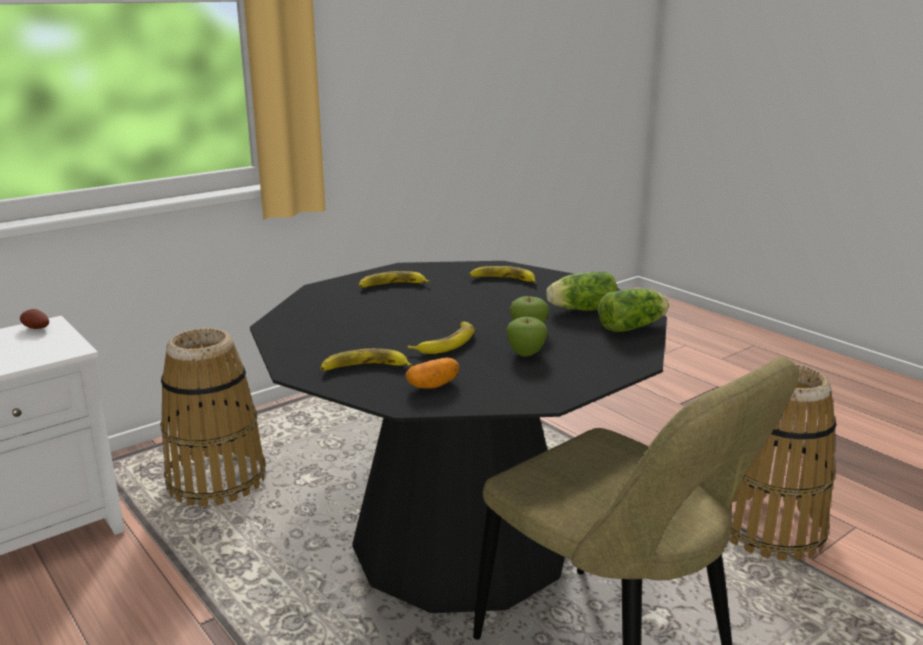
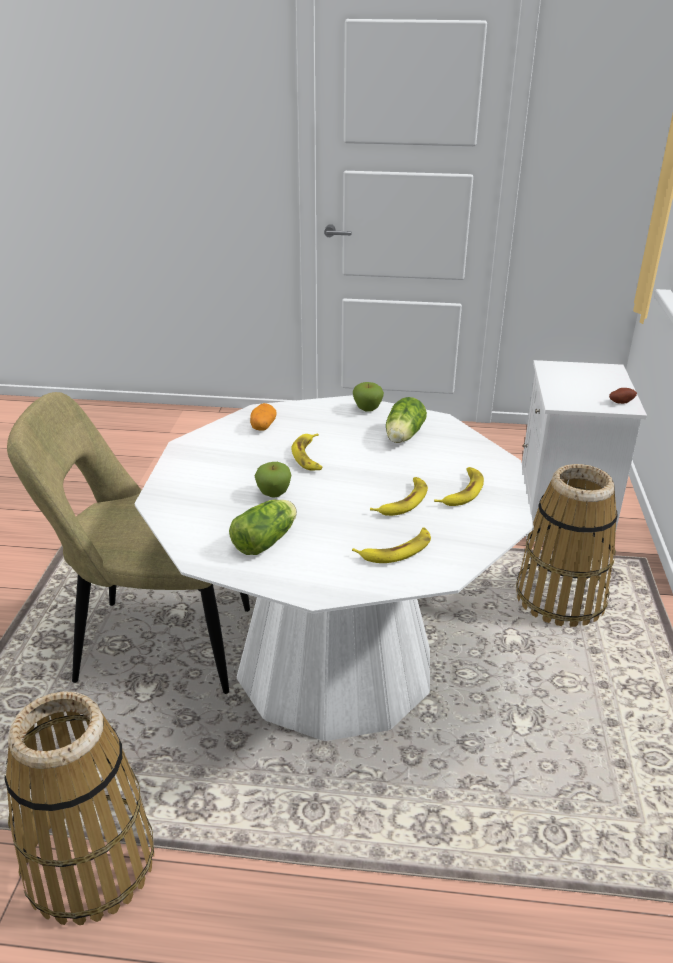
camera: 135 degrees right, 10 degrees up
(364, 368) = (320, 419): banana -> banana (403, 501)
(461, 542) = (334, 664): black dining table -> white dining table
(526, 353) = (244, 472): apple -> apple (367, 409)
(634, 327) = (197, 539): lettuce -> lettuce (402, 437)

